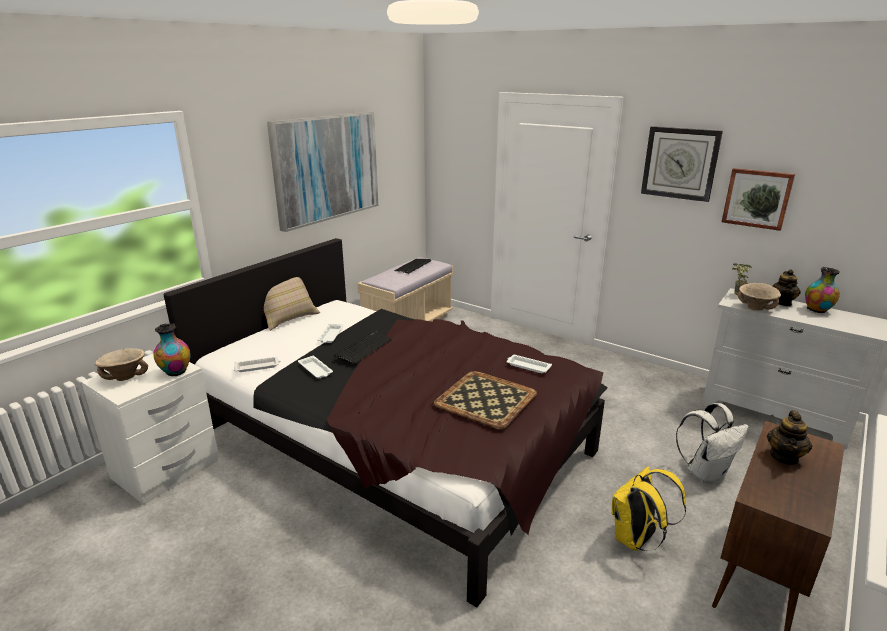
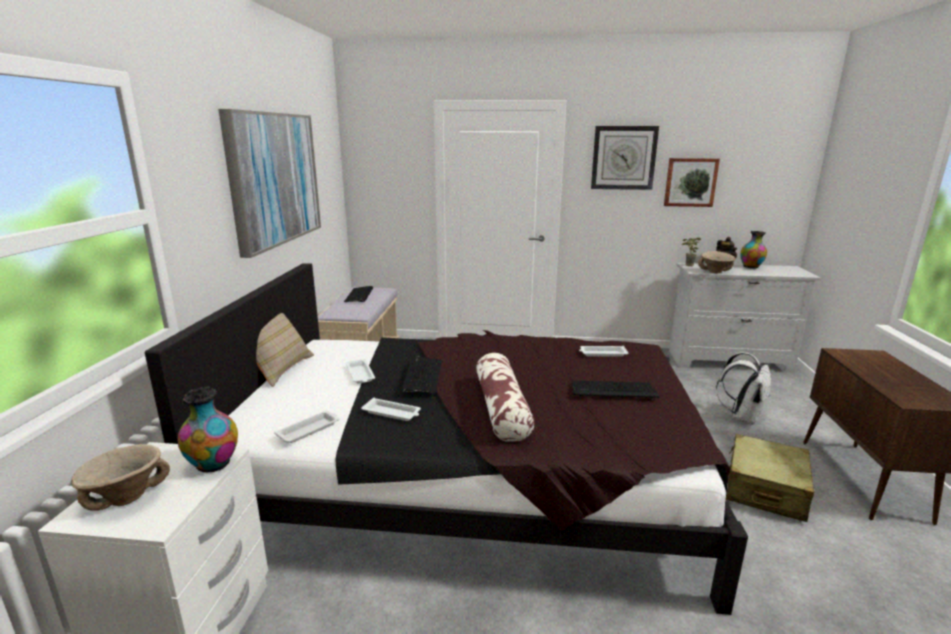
camera: 30 degrees left, 5 degrees down
(384, 388) = (501, 408): none -> pillow
(484, 399) = (613, 390): tray -> keyboard
(636, 540) = (764, 489): yellow backpack -> beige suitcase
(784, 457) = (872, 368): teapot -> none

